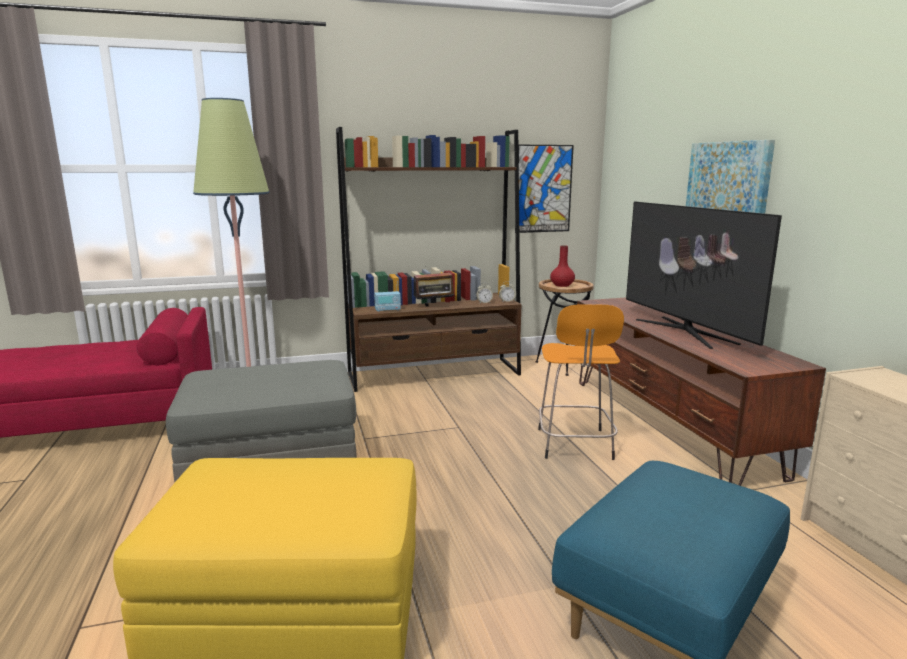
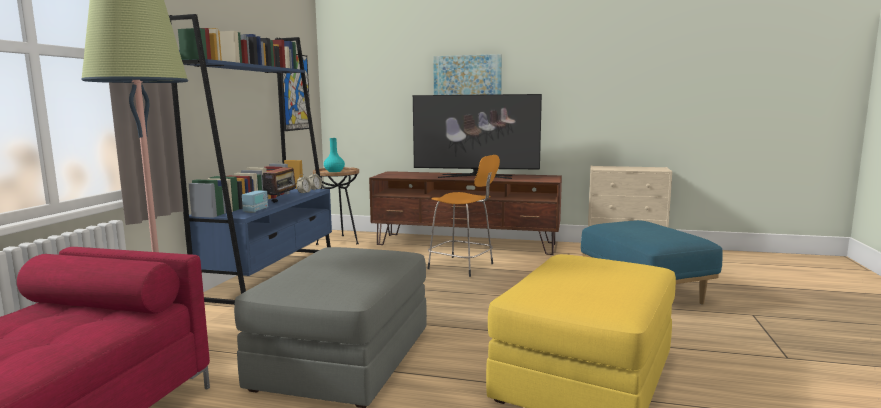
camera: 60 degrees left, 5 degrees down
(434, 374) = (271, 273): brown bookcase -> blue bookcase
(561, 285) = (334, 171): red vase -> turquoise vase

